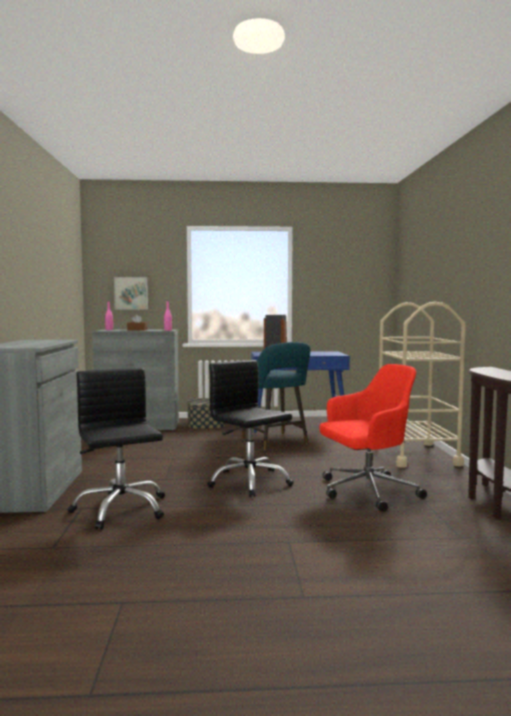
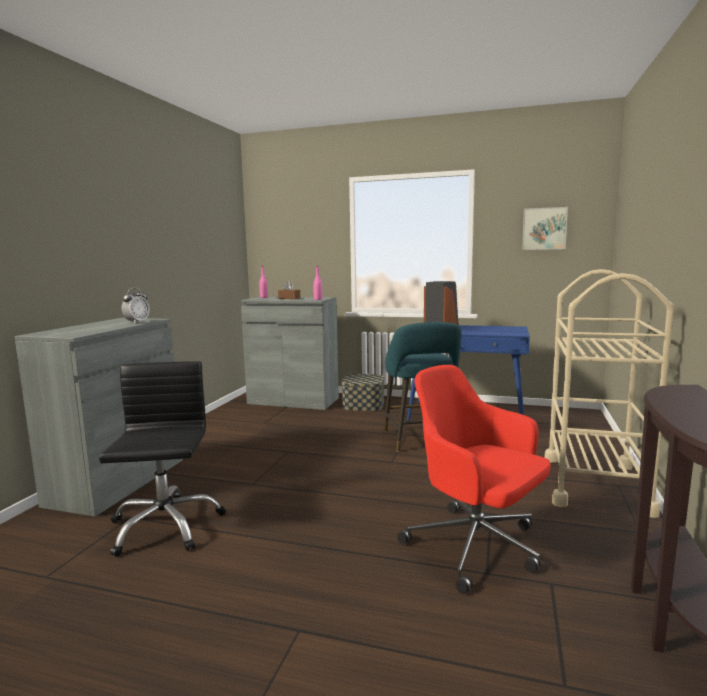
camera: 20 degrees right, 5 degrees up
(56, 341) = (137, 322): none -> alarm clock
(131, 293) = (292, 256): picture -> picture (544, 228)
(249, 482) = (338, 503): black office chair -> none
(366, 491) = (476, 547): red office chair -> red office chair turned 135 degrees counterclockwise

